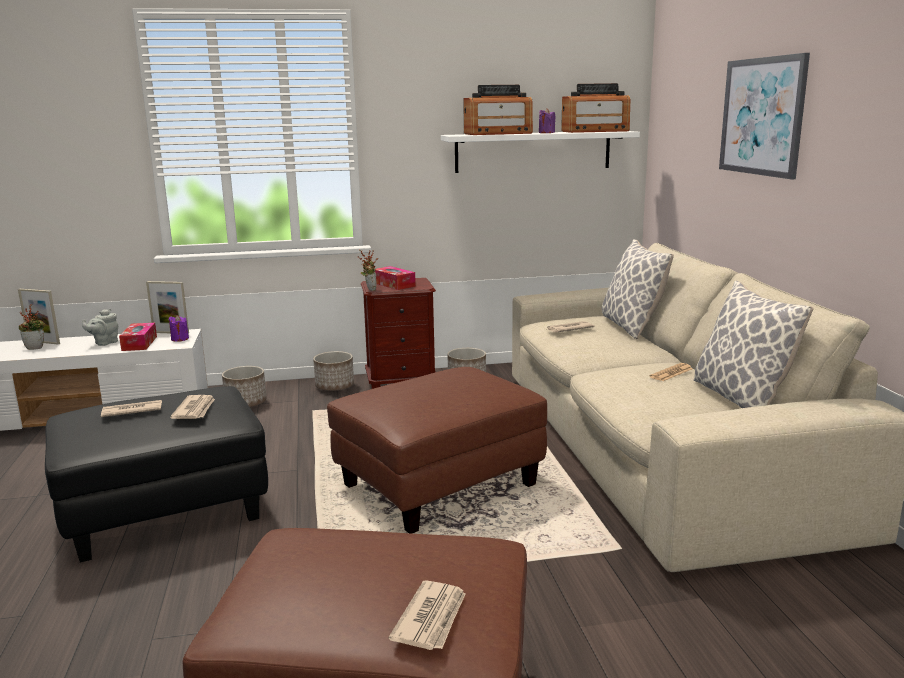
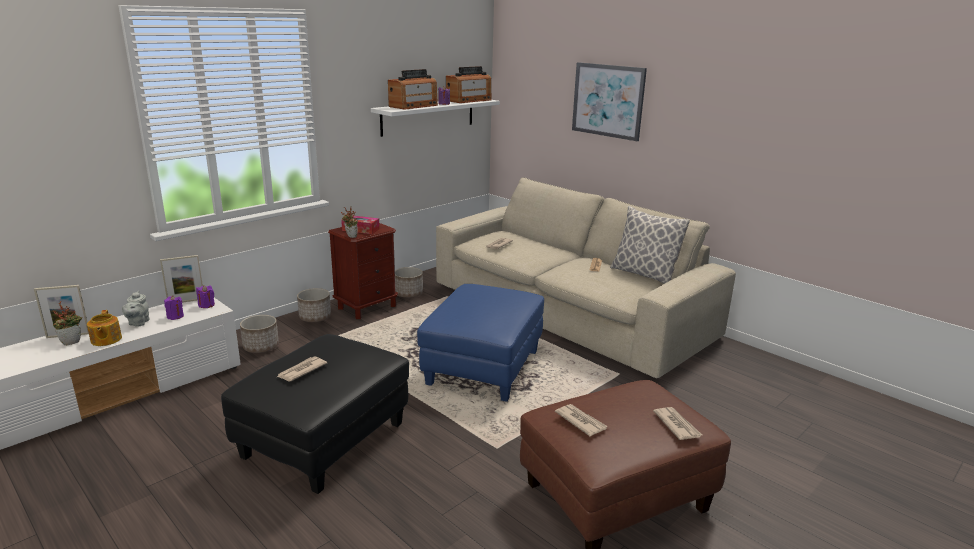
camera: 35 degrees left, 5 degrees up
(59, 351) = (105, 340): none -> teapot
(139, 343) = (175, 316): tissue box -> purple candle
(195, 410) = (349, 357): newspaper -> newspaper (580, 421)
(439, 486) = (483, 368): brown ottoman -> blue ottoman
(632, 327) = (529, 237): pillow -> none

